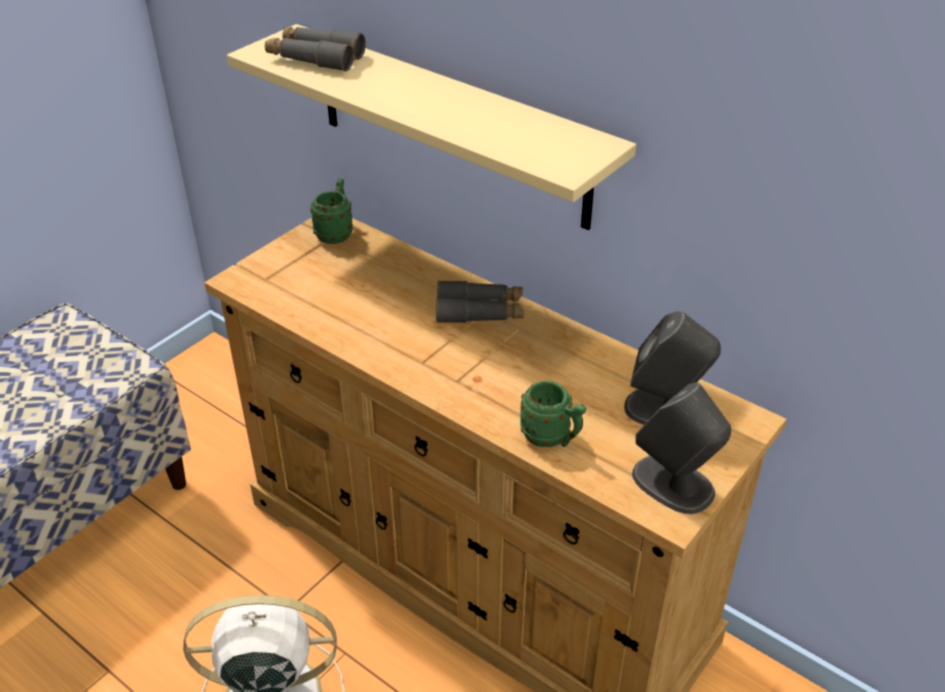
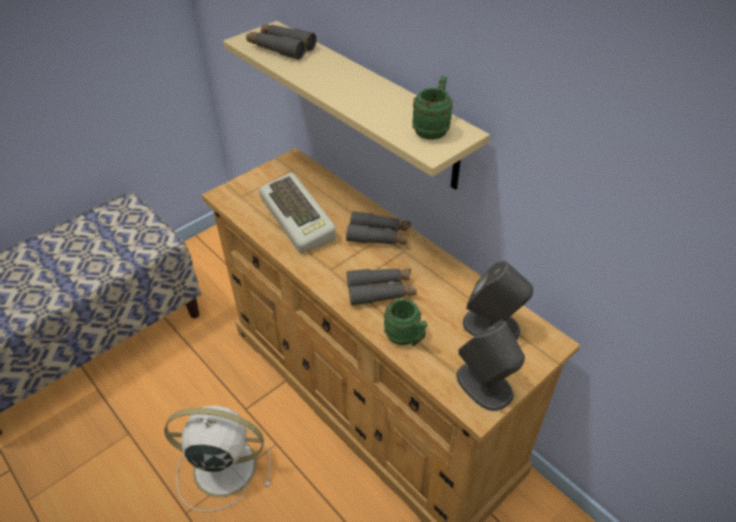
camera: 10 degrees right, 5 degrees up
(336, 232) = (296, 167): green mug -> green mug (432, 129)
(360, 300) = (299, 218): none -> keyboard
(501, 382) = (381, 291): none -> grey binoculars

